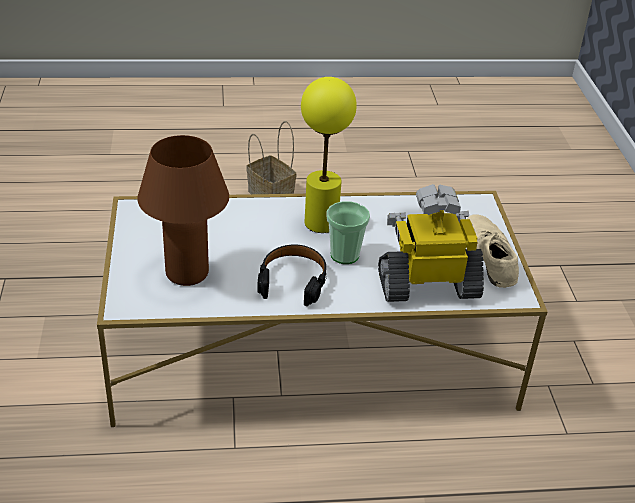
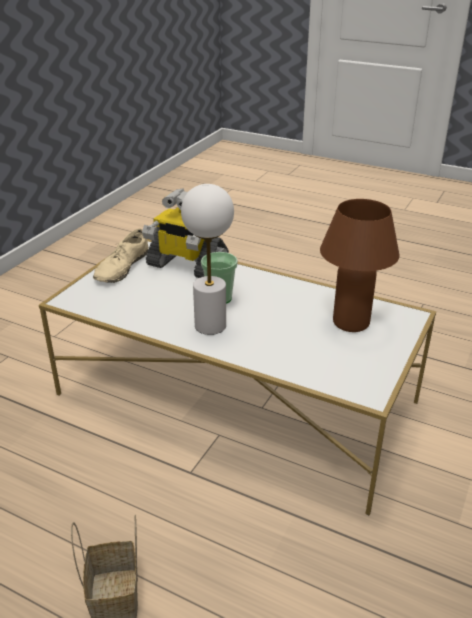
camera: 145 degrees left, 5 degrees down
(293, 281) = (275, 294): black headphones -> none
(320, 223) = (210, 326): yellow table lamp -> white table lamp

